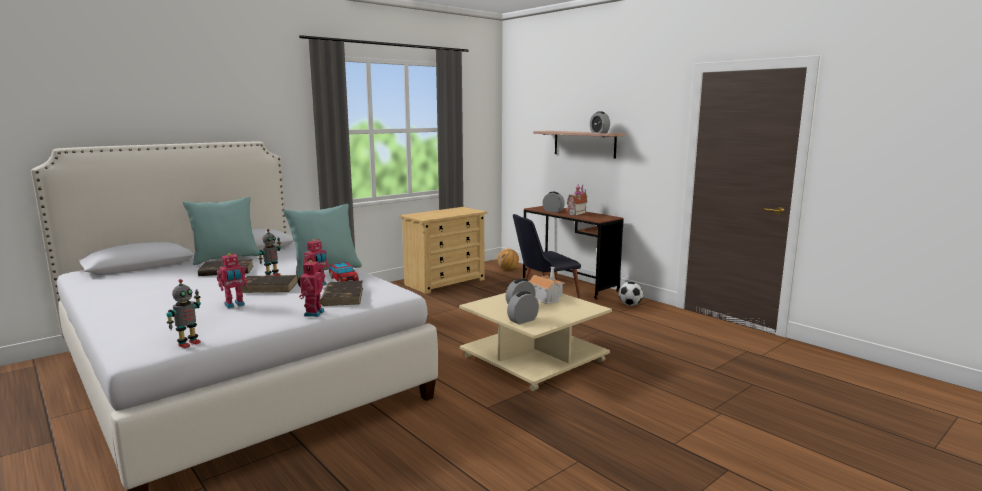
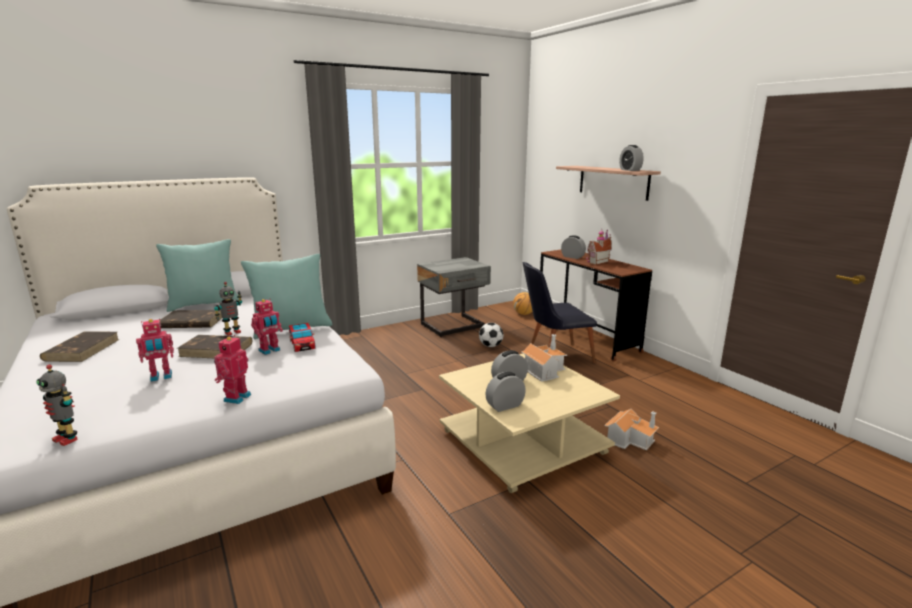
camera: 10 degrees right, 5 degrees up
(188, 344) = (67, 439): toy robot -> toy robot turned 75 degrees clockwise
(342, 296) = (285, 371): brown book -> brown book (82, 349)
(445, 282) = (453, 326): beige dresser -> grey nightstand
(620, 350) = (629, 439): none -> toy house
(630, 305) = (652, 371): football -> football (490, 346)

